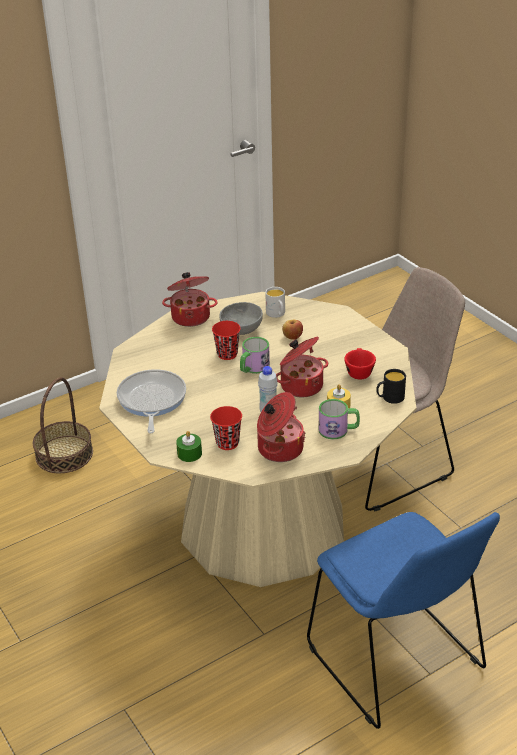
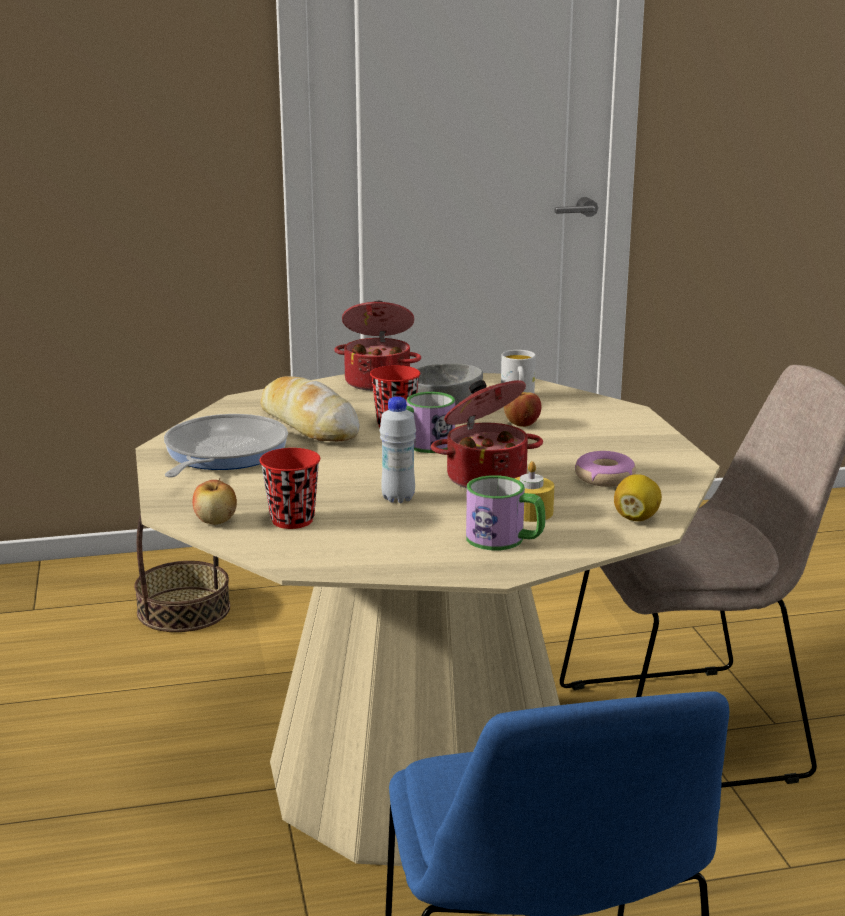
camera: 20 degrees right, 15 degrees down
(179, 364) = (308, 424): none -> bread
(189, 454) = (215, 521): green candle -> apple
(279, 448) = (374, 543): cooking pot -> none
(358, 371) = (604, 478): red cup -> donut
(389, 398) = (636, 518): black mug -> lemon

